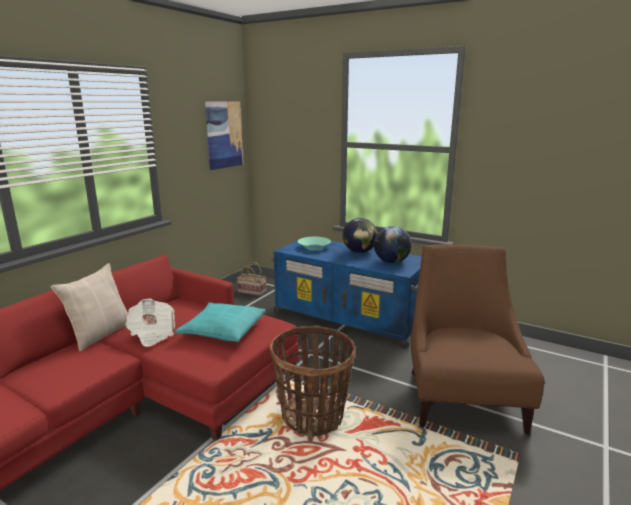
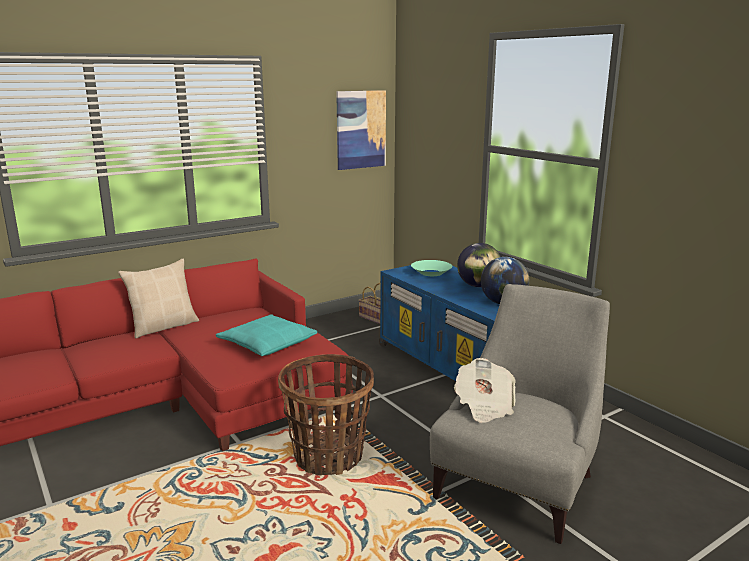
camera: 25 degrees right, 0 degrees up
(152, 334) = (202, 335): newspaper -> newspaper (484, 406)
(461, 392) = (520, 478): brown armchair -> grey armchair

